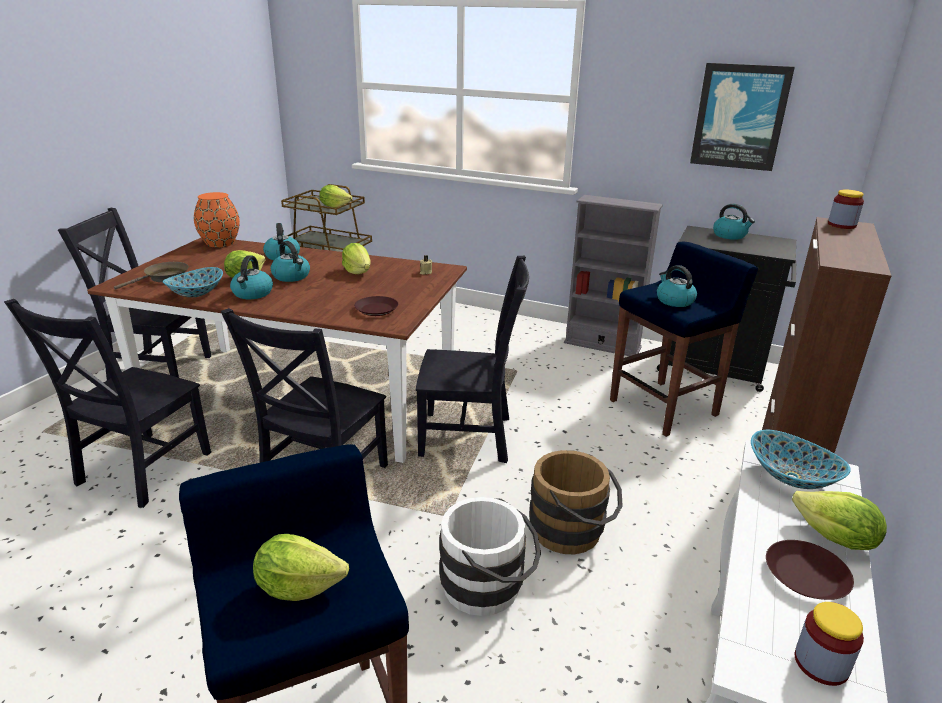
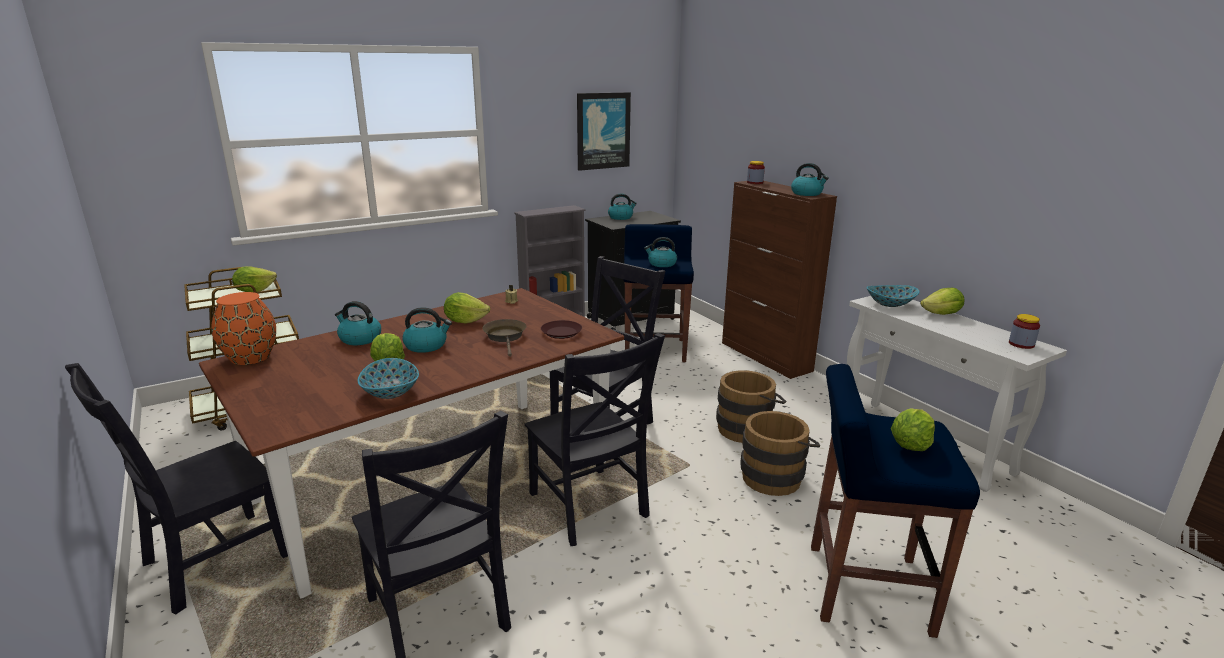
camera: 55 degrees left, 5 degrees down
(164, 278) = (307, 402): brown frying pan -> brown frying pan (505, 337)
(252, 293) = (440, 368): kettle -> kettle (807, 193)
(489, 587) = (775, 476): white bucket -> brown bucket
(806, 575) = (965, 327): brown plate -> none

